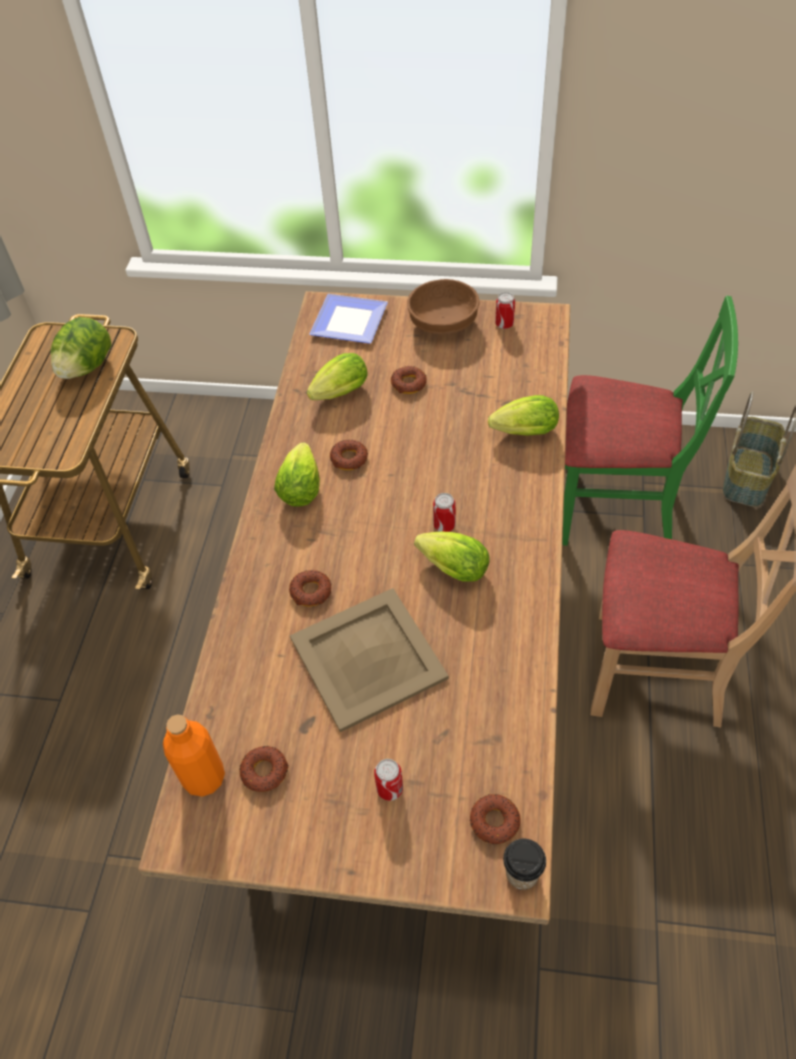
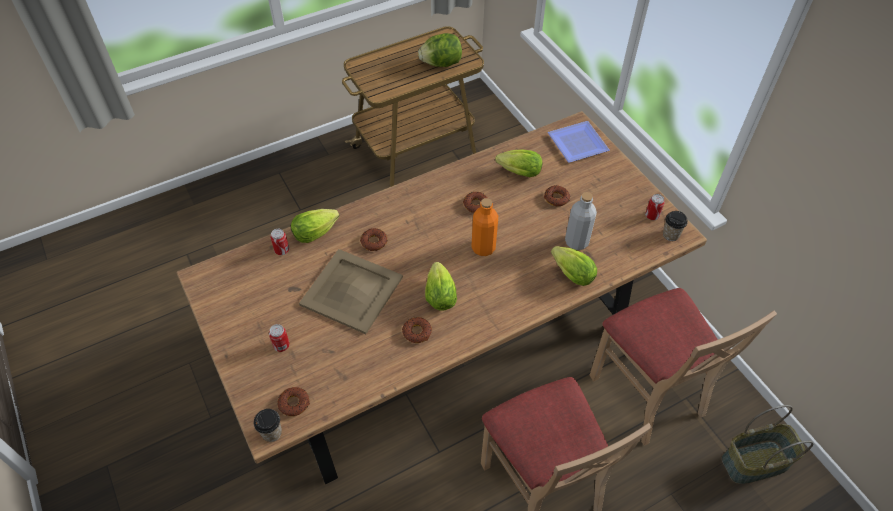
camera: 50 degrees right, 0 degrees up
(204, 777) = (237, 266): orange bottle -> orange bottle (483, 247)
(264, 771) = (256, 287): donut -> donut (417, 332)
(301, 486) = (438, 196): lettuce -> lettuce (317, 232)
(444, 322) = (622, 186): brown bowl -> none
(444, 525) = (466, 274): can -> can (282, 250)
(484, 402) = (576, 241): none -> grey bottle
(541, 325) = (671, 235): none -> cup
(615, 509) = (648, 393): green chair -> beige chair

